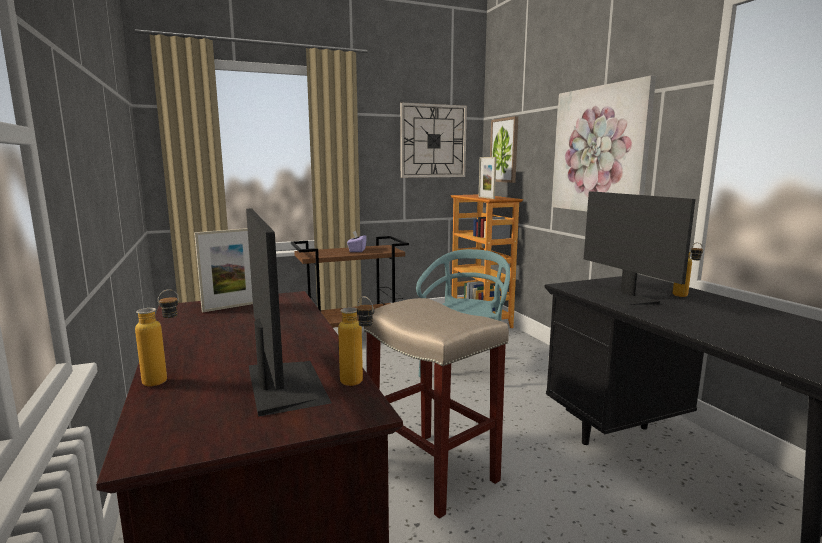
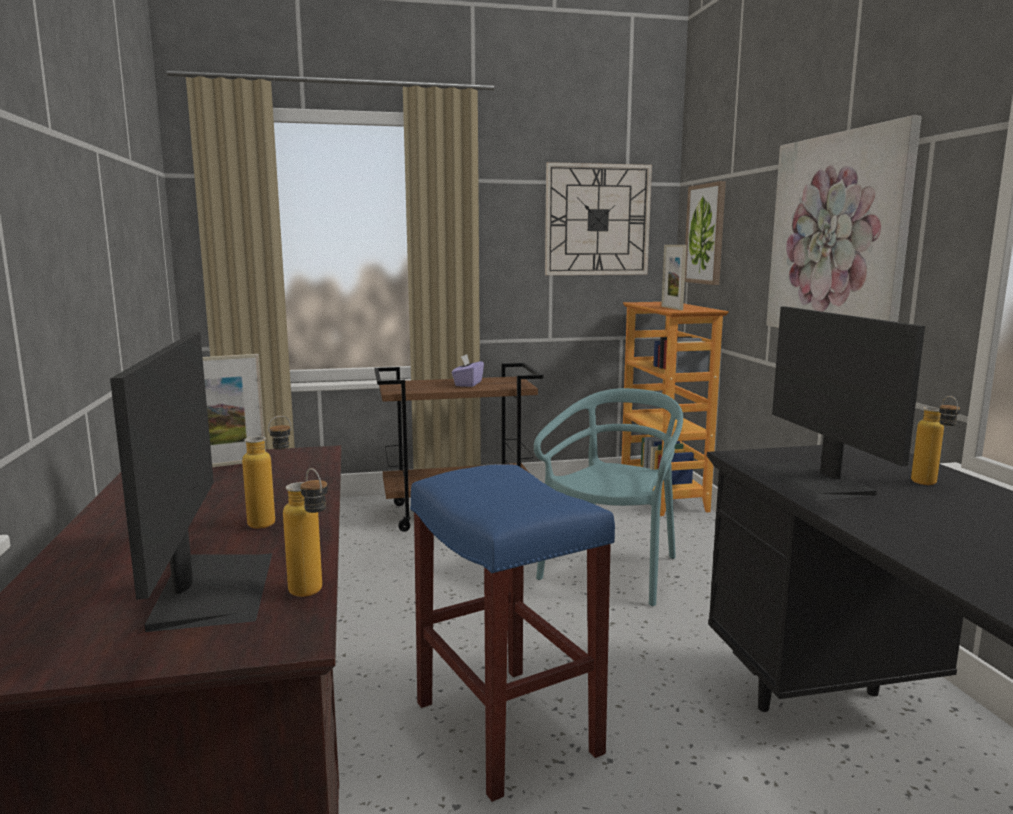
camera: 10 degrees right, 0 degrees up
(165, 379) = (67, 566): bottle -> bottle (273, 522)
(434, 472) = (509, 728): beige stool -> blue stool

